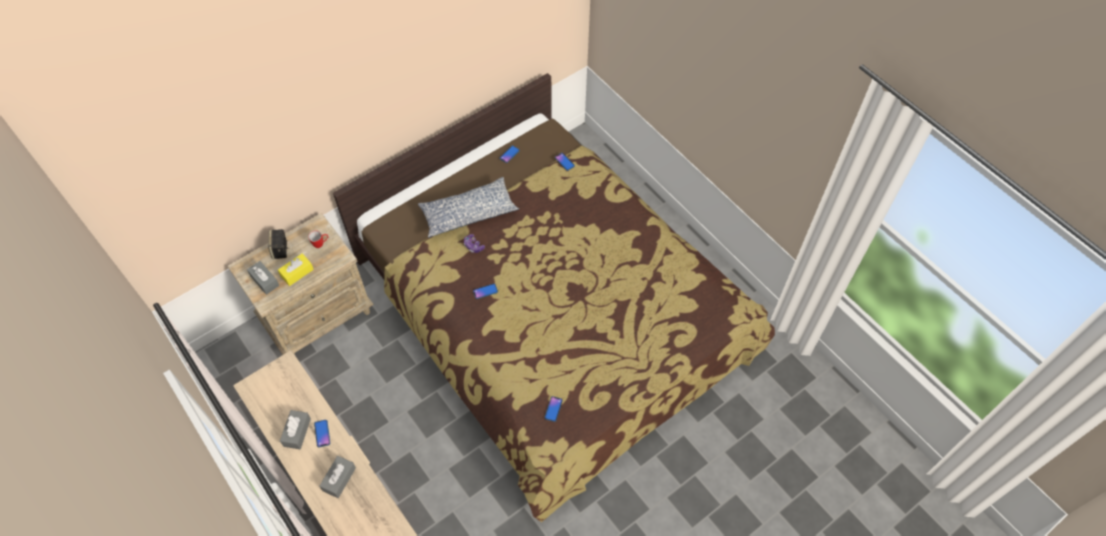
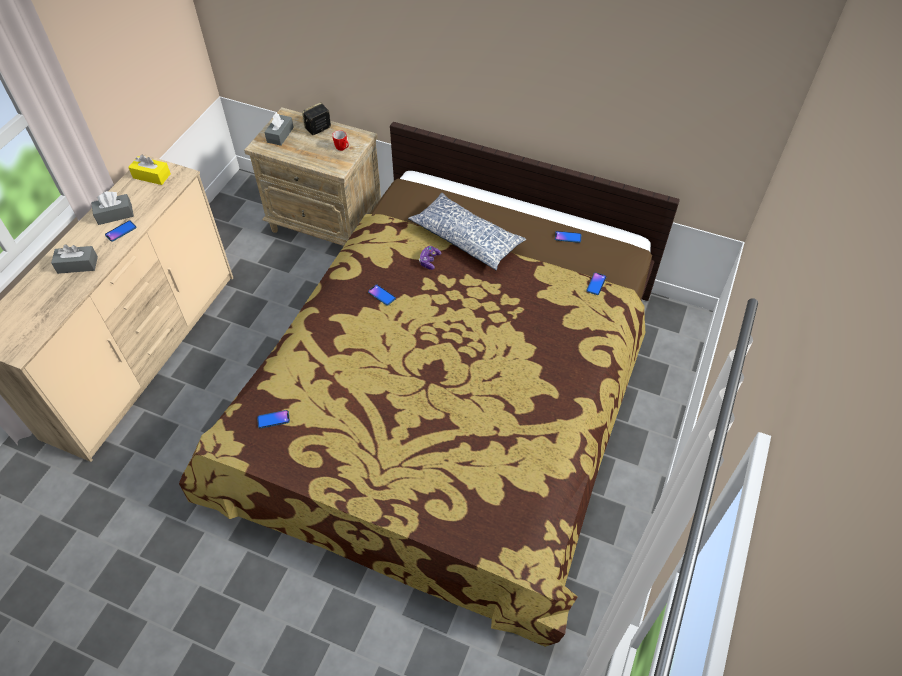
camera: 60 degrees right, 5 degrees down
(297, 273) = (301, 149): yellow tissue box -> yellow tissue box (151, 176)

